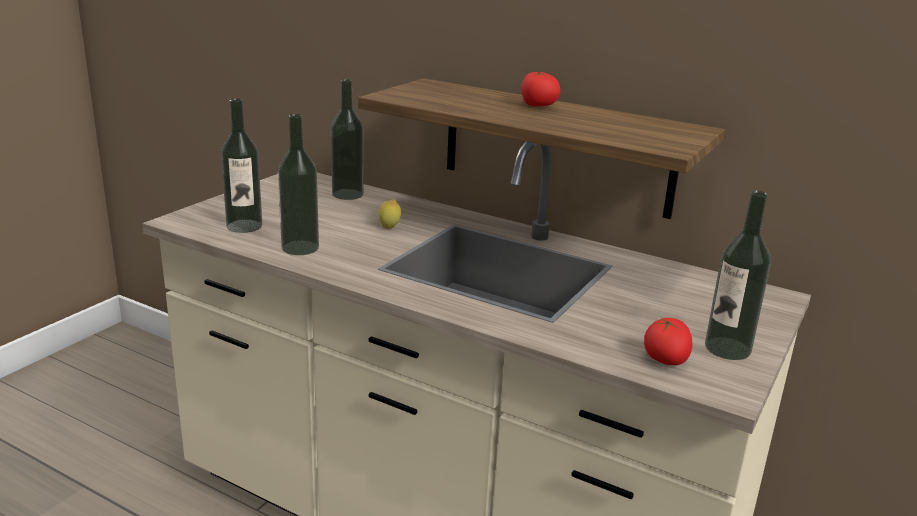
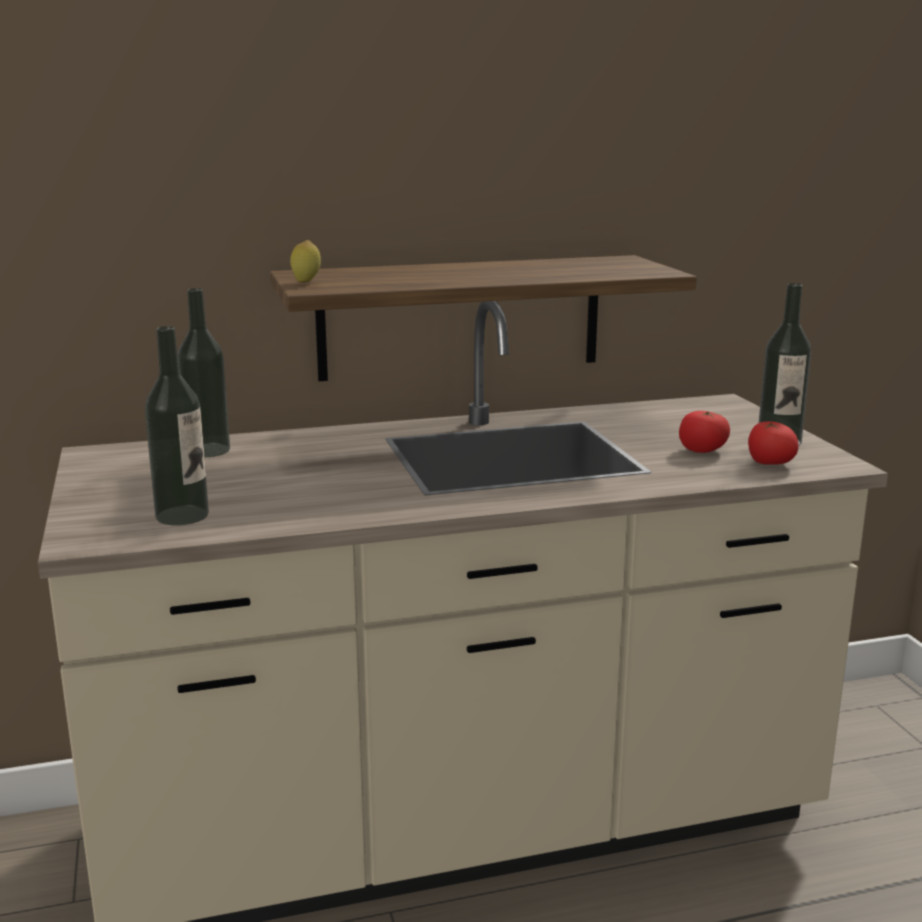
camera: 45 degrees left, 5 degrees down
(300, 248) = (303, 508): bottle -> none
(389, 228) = (339, 462): lemon -> lemon (306, 282)
(538, 106) = (464, 268): tomato -> tomato (703, 450)

